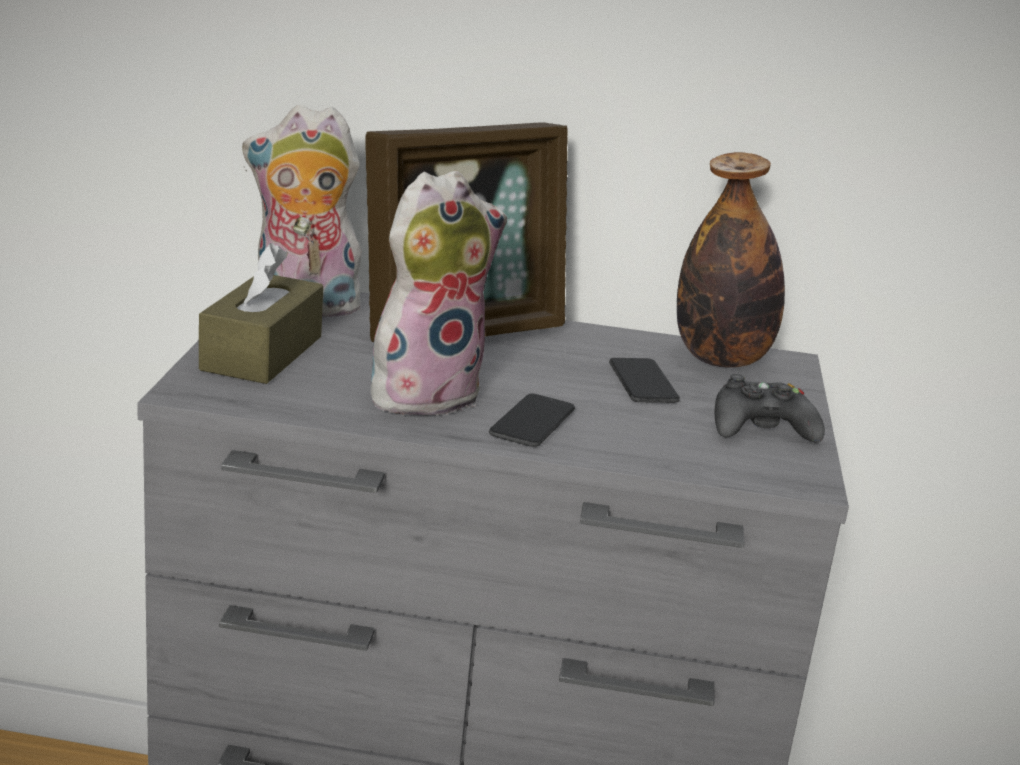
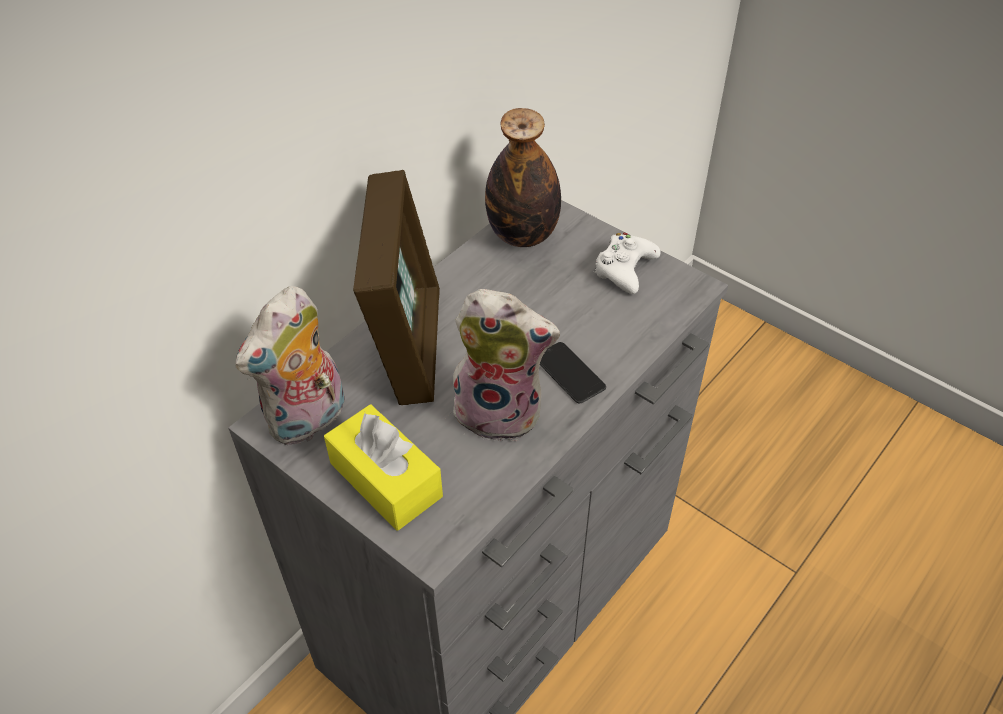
camera: 55 degrees left, 25 degrees up
(262, 353) = (386, 480): brown tissue box -> yellow tissue box
(425, 393) = (501, 411): plush toy -> plush toy turned 105 degrees clockwise
(643, 382) = (537, 290): phone -> none
(761, 428) = (624, 269): black game controller -> white game controller

